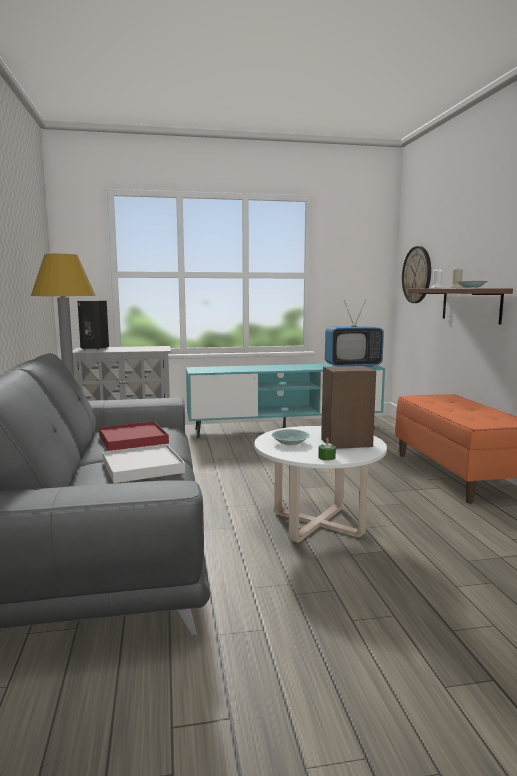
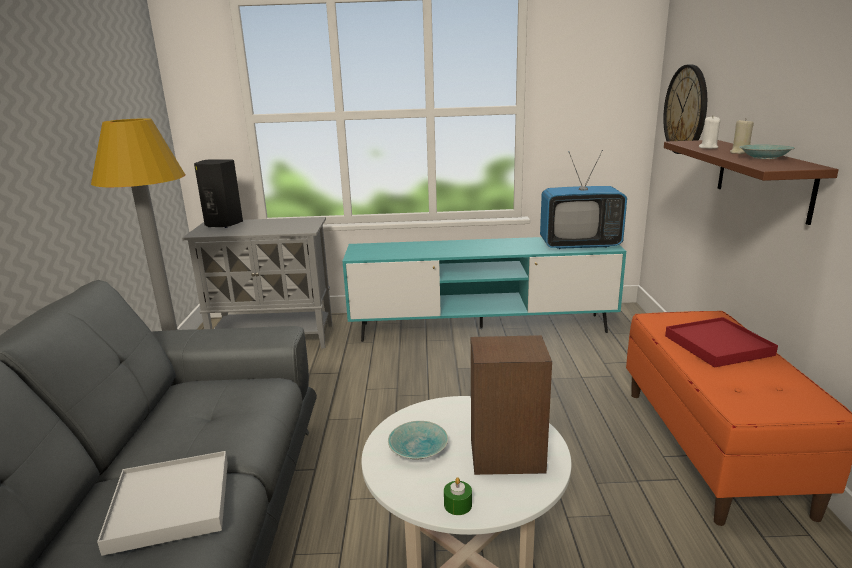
camera: 10 degrees right, 10 degrees up
(133, 439) = (201, 417): red tray -> red tray (717, 345)

